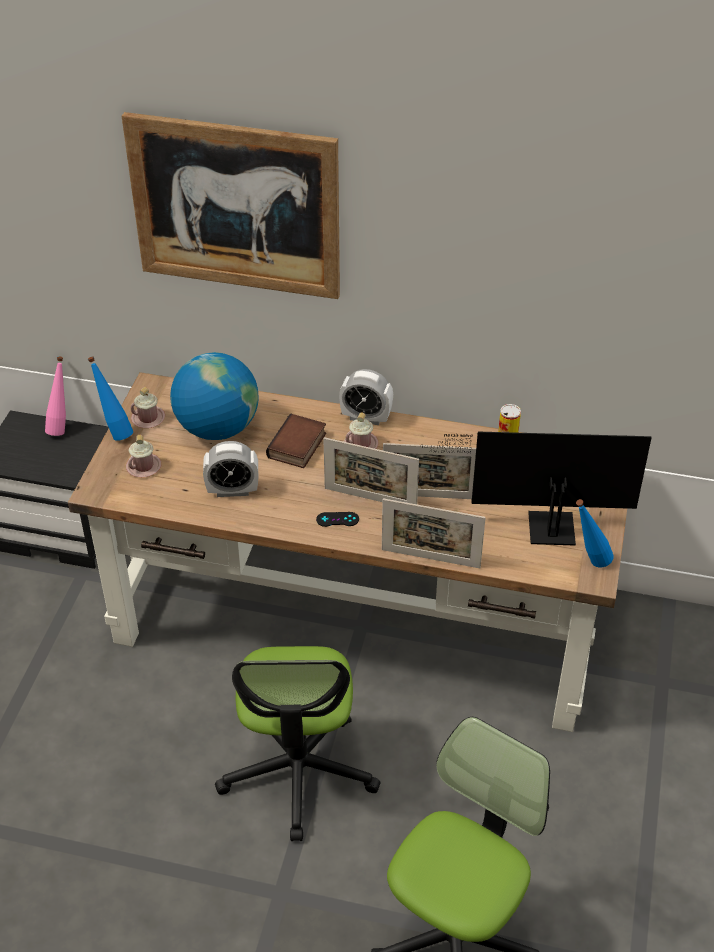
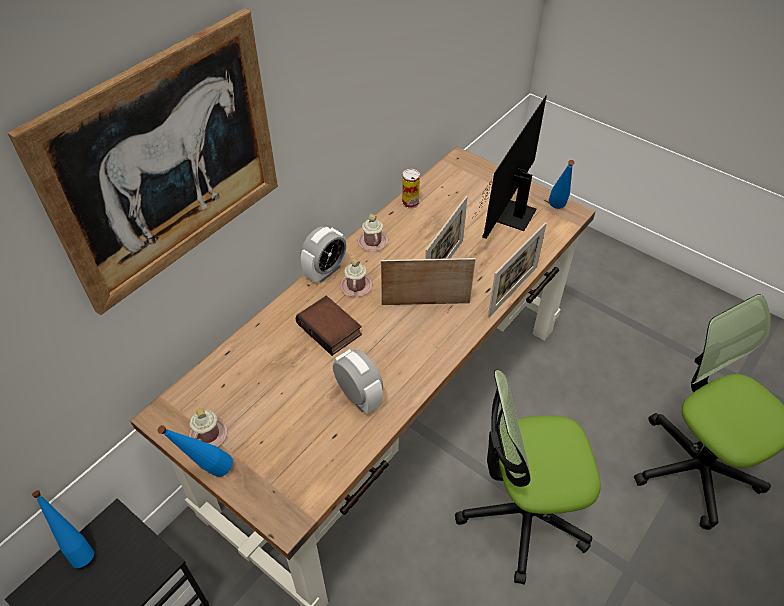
camera: 65 degrees left, 5 degrees up
(61, 427) = (78, 549): pink bottle -> blue bottle
(143, 466) = (278, 462): pink mug -> pink mug (373, 241)
(217, 428) = (265, 381): globe -> none
(232, 490) = (358, 397): alarm clock -> alarm clock turned 60 degrees counterclockwise
(298, 772) = (522, 514): office chair -> office chair turned 150 degrees clockwise
(337, 519) = (438, 333): black game controller -> none
(370, 499) = (425, 303): picture frame -> picture frame turned 135 degrees counterclockwise

